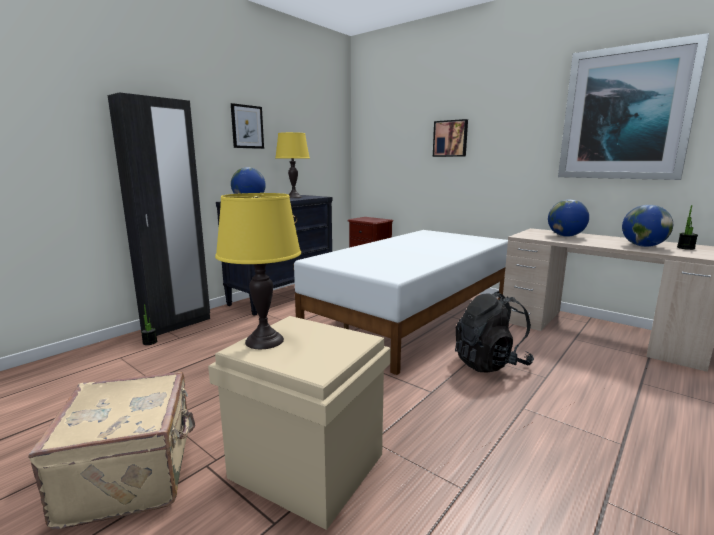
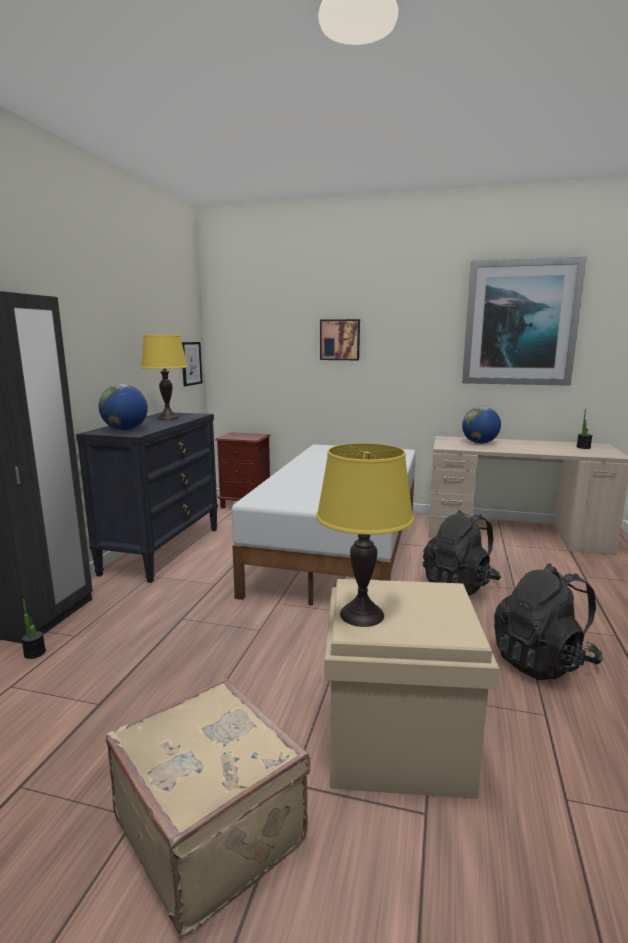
camera: 25 degrees left, 0 degrees up
(247, 127) = (103, 327): picture -> picture (191, 363)
(509, 444) = (542, 661): none -> black backpack
(643, 246) = (552, 448): globe -> none

